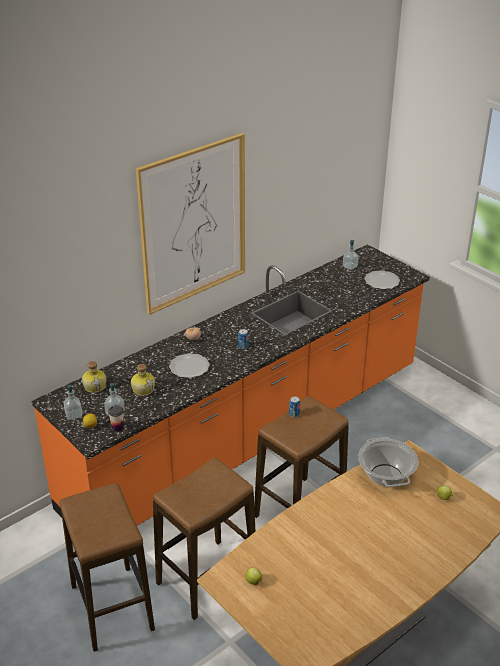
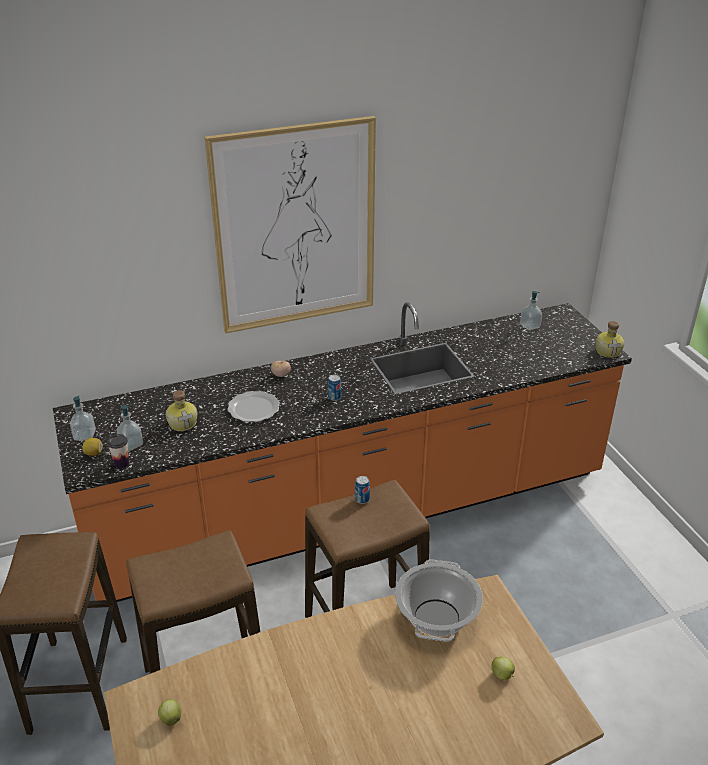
camera: 20 degrees right, 0 degrees up
(95, 386) = (132, 407): bottle -> bottle (608, 351)
(381, 281) = (561, 352): plate -> none

